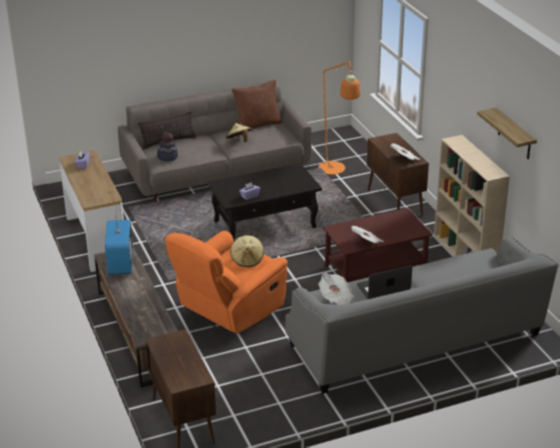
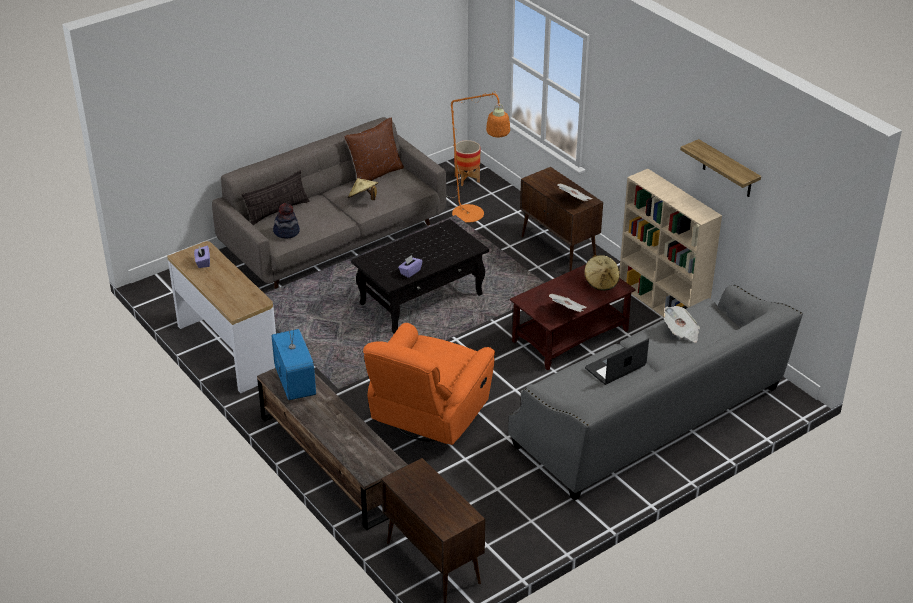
camera: 15 degrees left, 5 degrees up
(247, 260) = (443, 355): beige hat -> beige hat (601, 282)
(336, 298) = (569, 389): newspaper -> newspaper (681, 332)
(342, 143) = (467, 179): none -> planter

